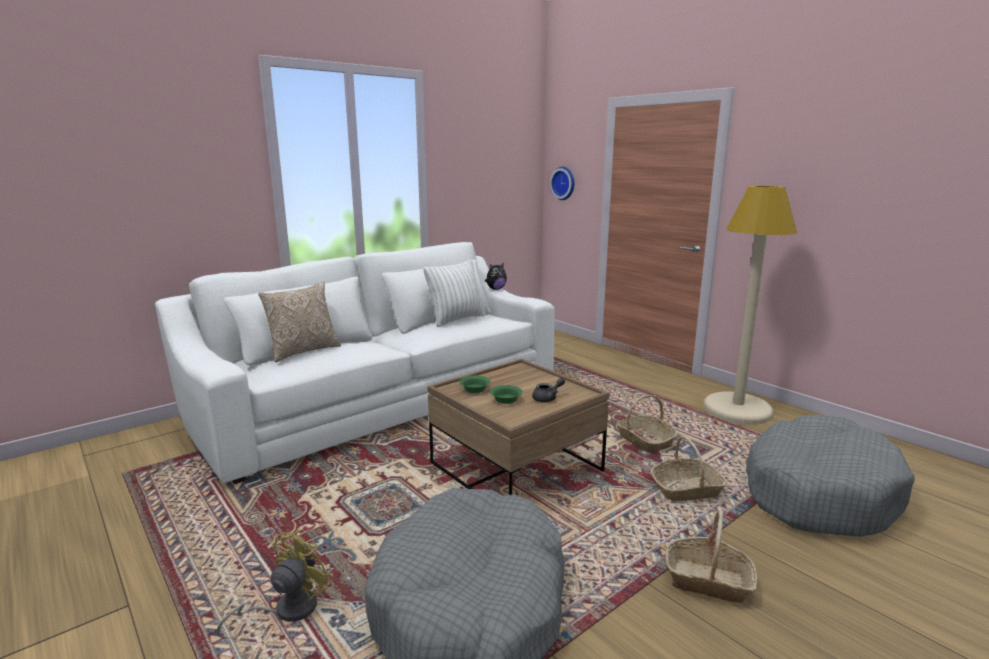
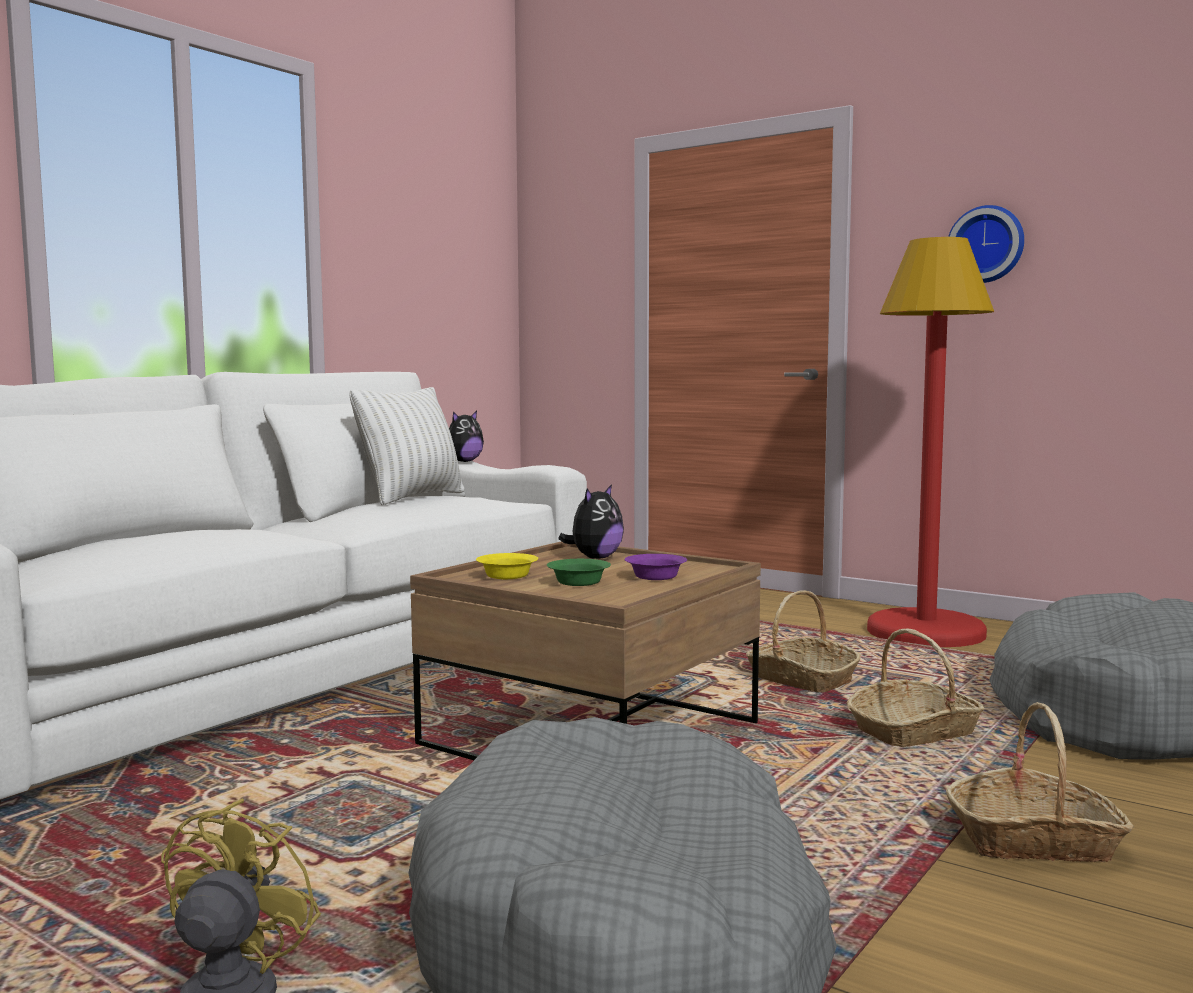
camera: 15 degrees left, 10 degrees down
(303, 351) = (118, 538): pillow -> none
(474, 390) = (506, 576): green bowl -> yellow bowl
(528, 376) = (595, 558): none -> plush toy
(547, 398) = (655, 576): grey teapot -> purple bowl
(564, 183) = (559, 290): wall clock -> wall clock (986, 244)
(737, 410) = (925, 632): beige floor lamp -> red floor lamp

